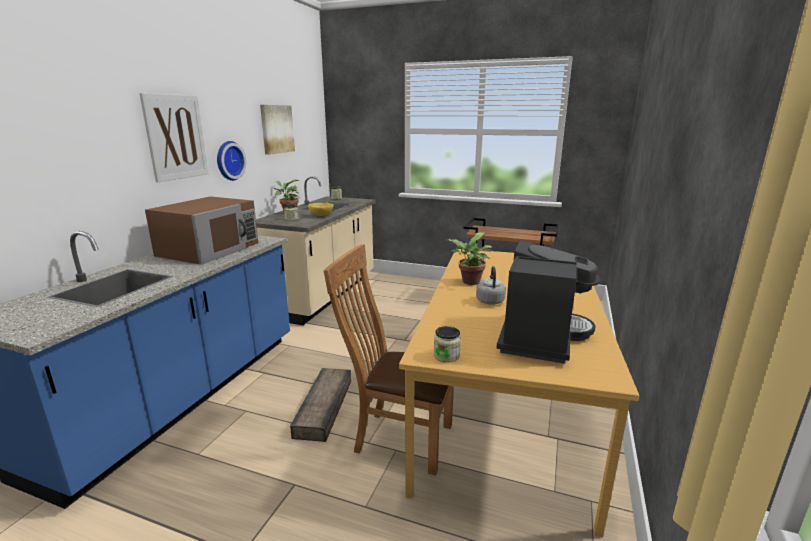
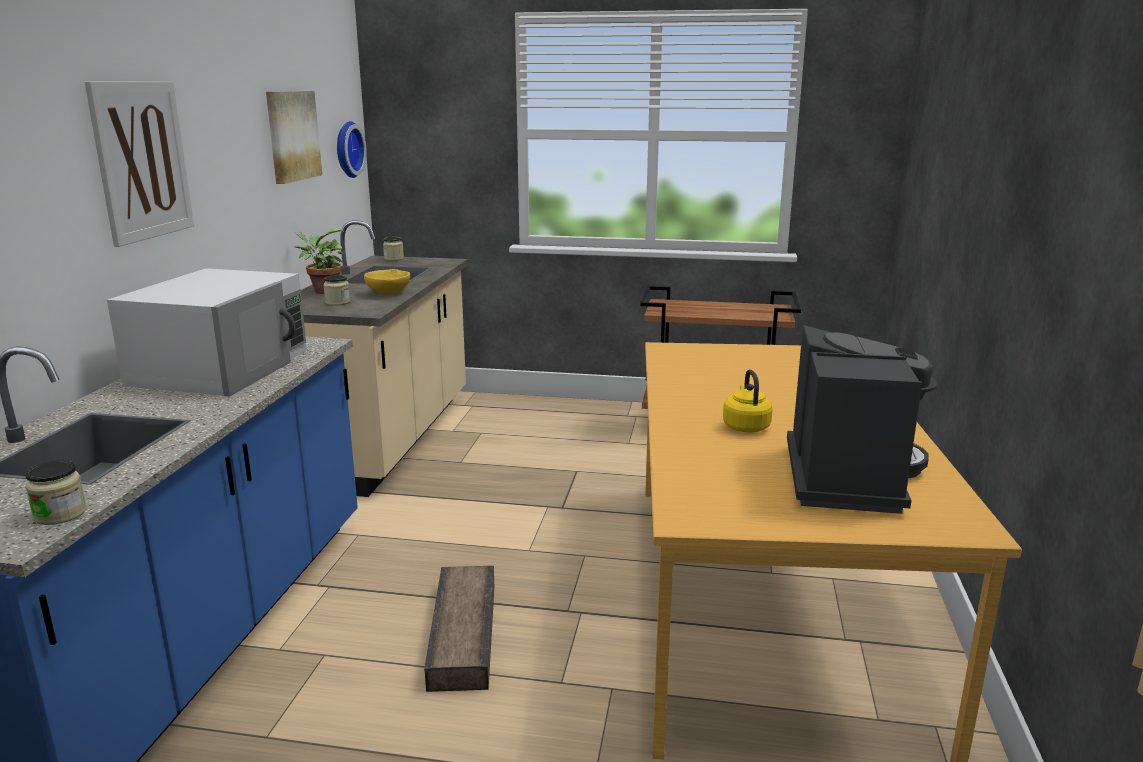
camera: 10 degrees left, 0 degrees up
(210, 249) = (222, 367): brown microwave -> white microwave
(228, 160) = (222, 199): wall clock -> wall clock (346, 149)
(398, 438) = (608, 669): brown chair -> none
(446, 356) = (722, 518): jar -> jar (60, 514)
(469, 282) = (697, 398): potted plant -> none
(490, 300) = (745, 426): grey kettle -> yellow kettle

